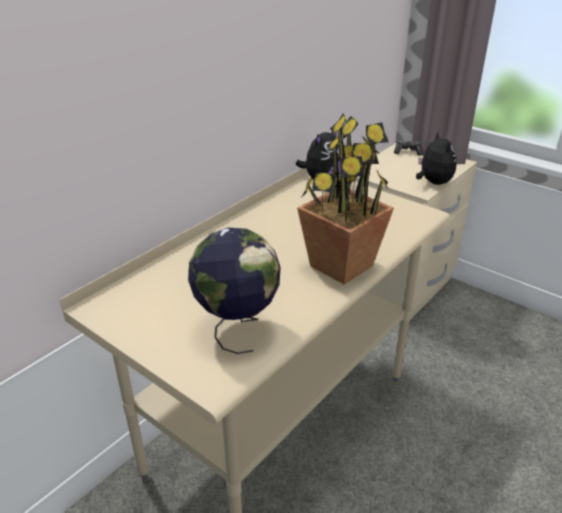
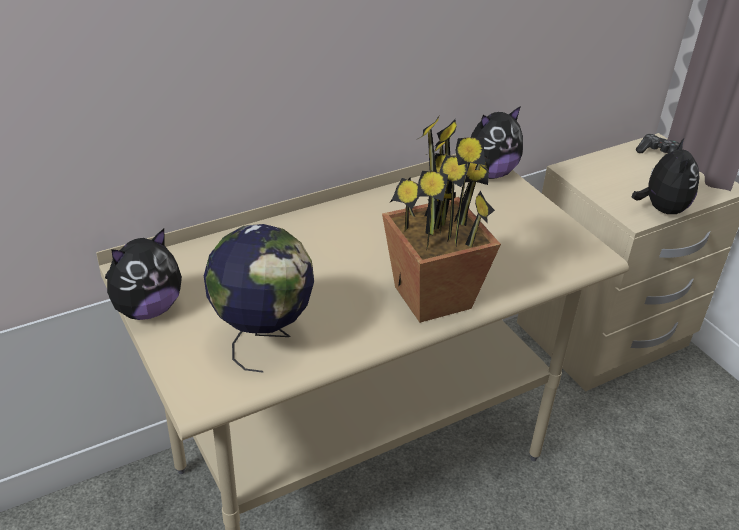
camera: 20 degrees right, 5 degrees up
(126, 332) = (147, 309): none -> plush toy

